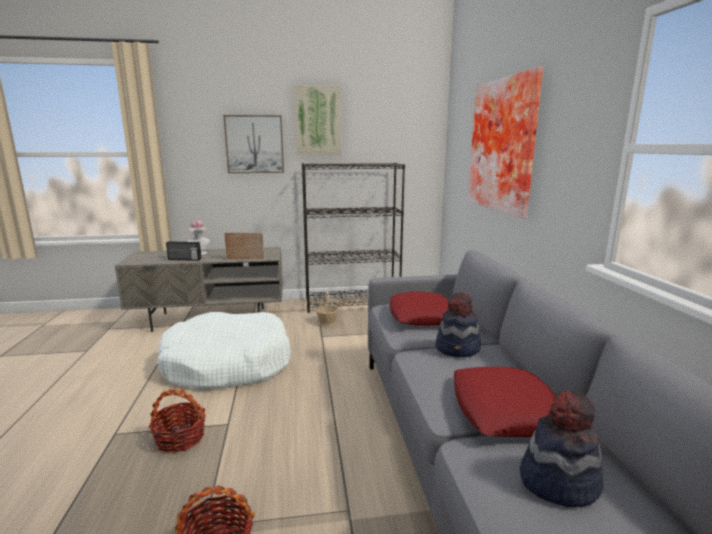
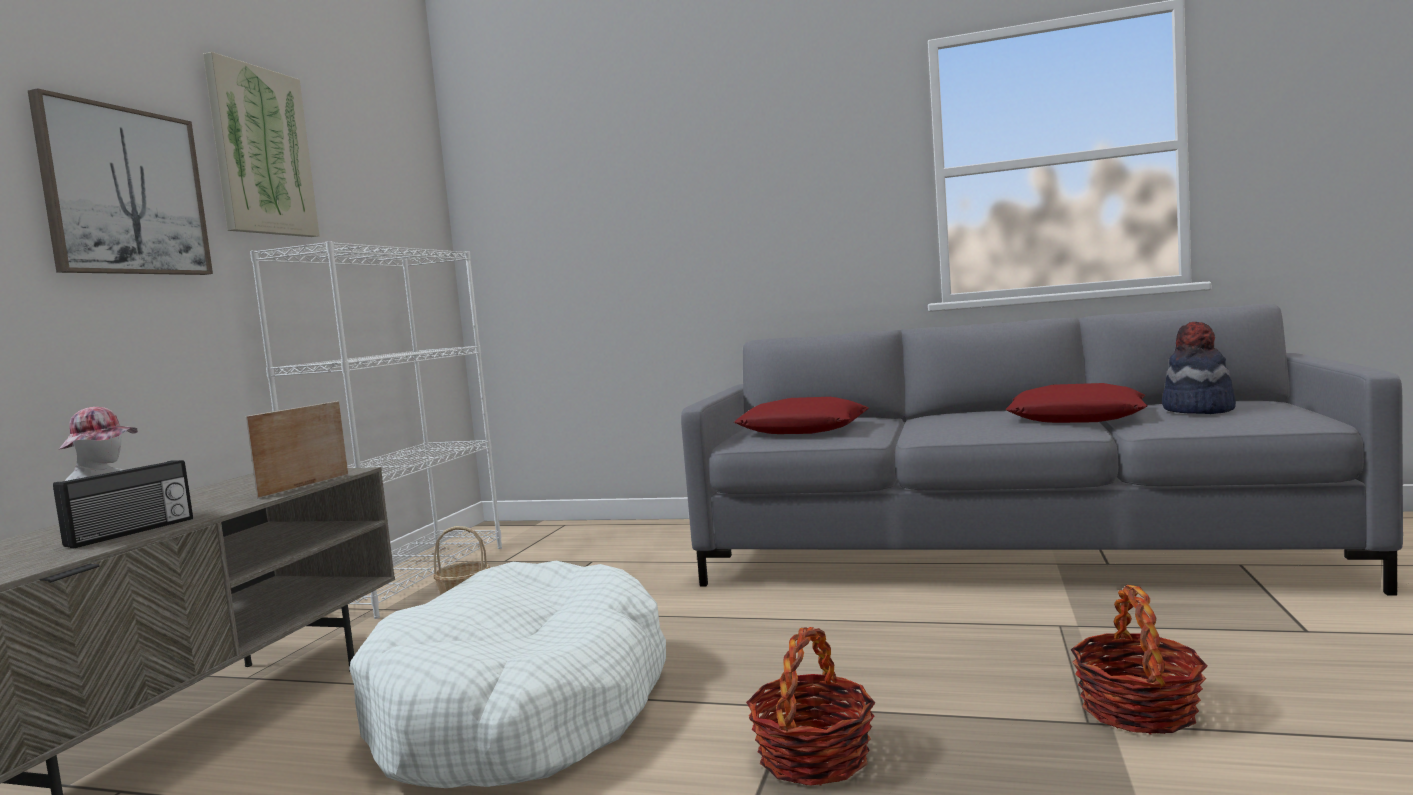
camera: 65 degrees left, 10 degrees down
(353, 303) = (411, 578): black bookcase -> white bookcase
(458, 349) = (925, 421): hat -> none
(505, 145) = (684, 202): picture -> none

